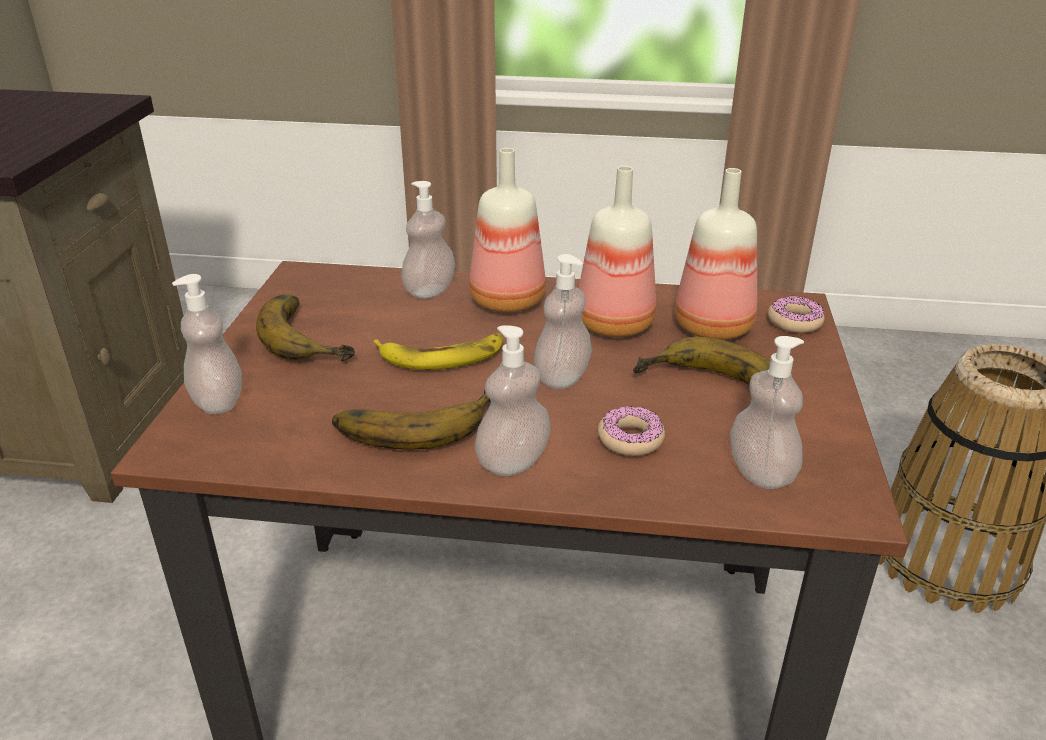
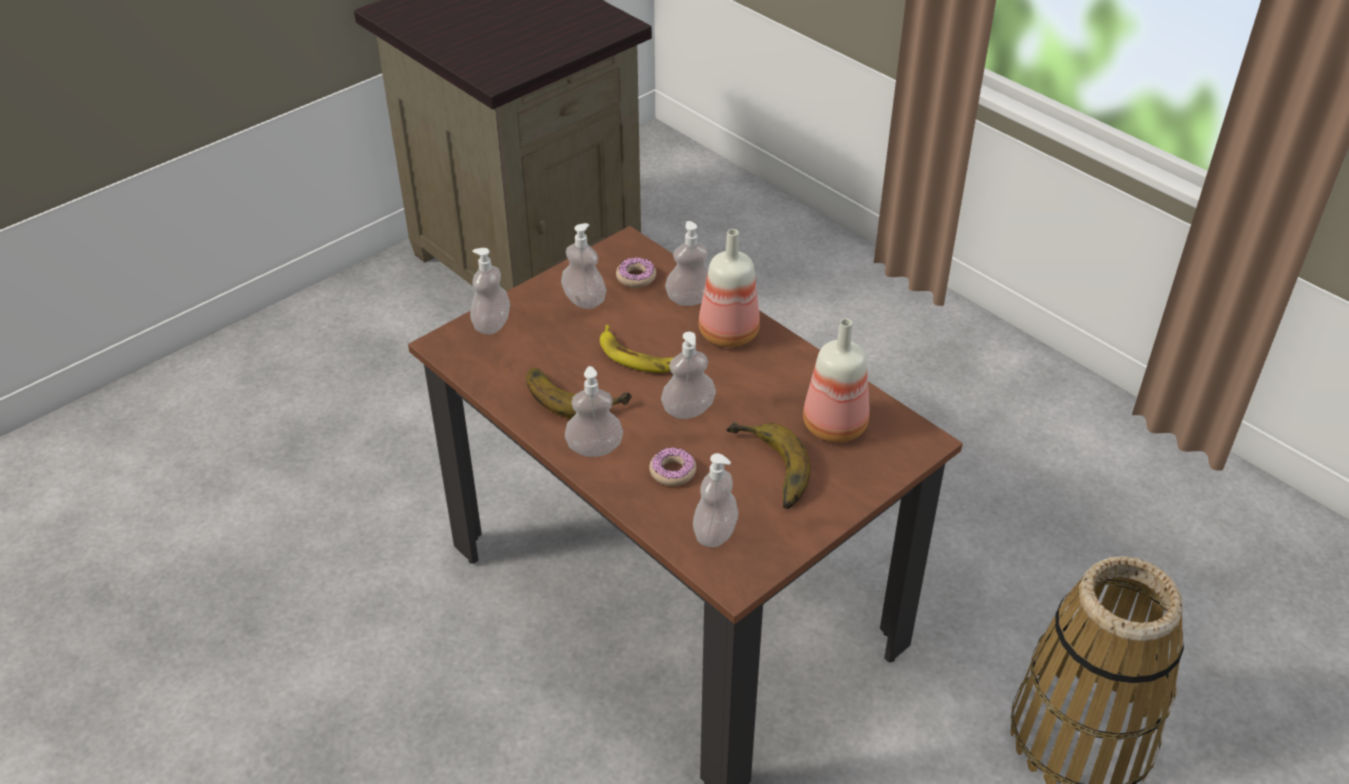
camera: 40 degrees right, 10 degrees up
(312, 334) = (584, 300): banana -> soap dispenser
(616, 325) = (772, 390): bottle -> none
(794, 322) = (898, 452): donut -> donut (636, 277)

